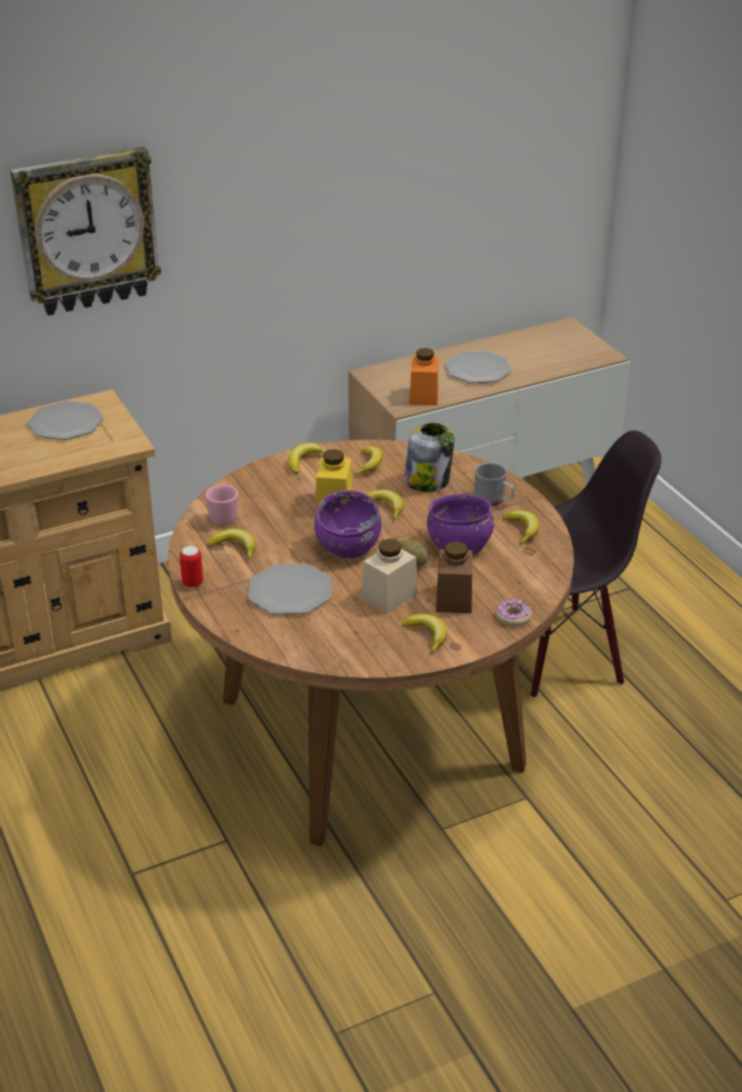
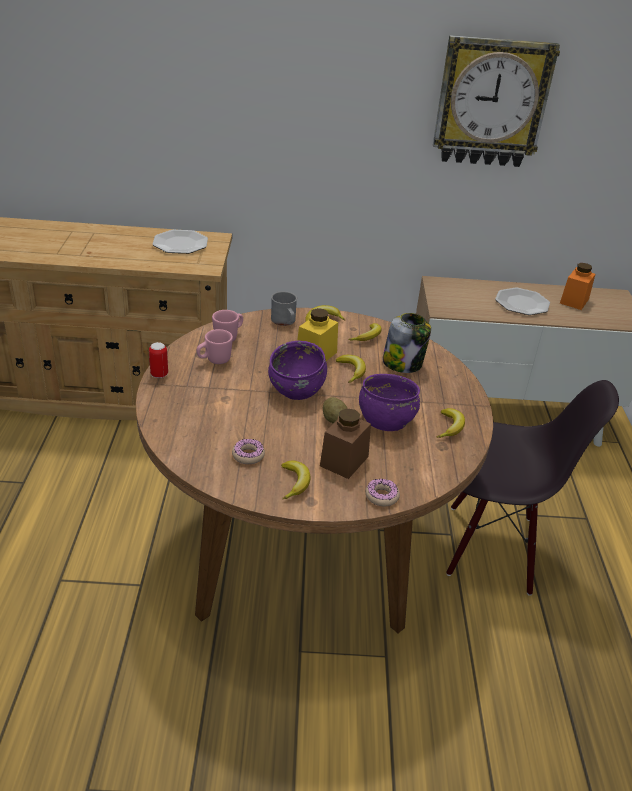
camera: 25 degrees right, 0 degrees up
(86, 231) = (229, 103): wall clock -> wall clock (491, 102)
(235, 547) = (214, 360): banana -> pink mug
(290, 591) = (222, 406): plate -> none
(361, 628) = (248, 455): none -> donut
(389, 596) = (294, 439): beige jar -> none
(424, 396) = (464, 308): orange jar -> orange jar (574, 301)
(494, 499) = (445, 395): grey mug -> grey mug (285, 321)

